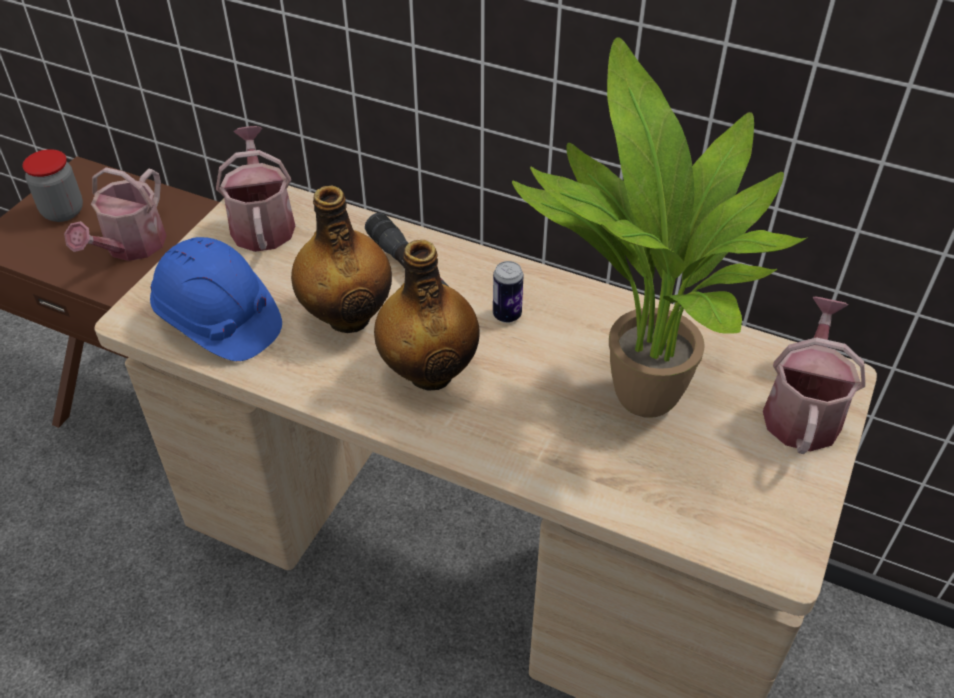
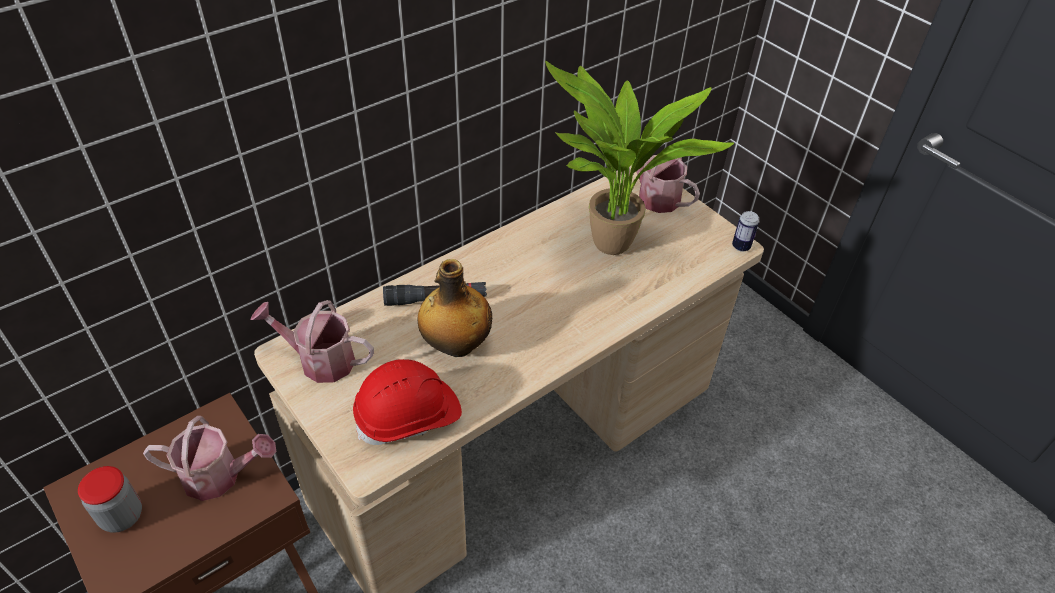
camera: 65 degrees left, 0 degrees up
(130, 247) = (219, 476): watering can -> watering can turned 45 degrees counterclockwise
(218, 321) = (409, 416): blue hard hat -> red hard hat
(429, 371) = (533, 324): bottle -> none
(507, 315) = (509, 271): can -> can (741, 246)

